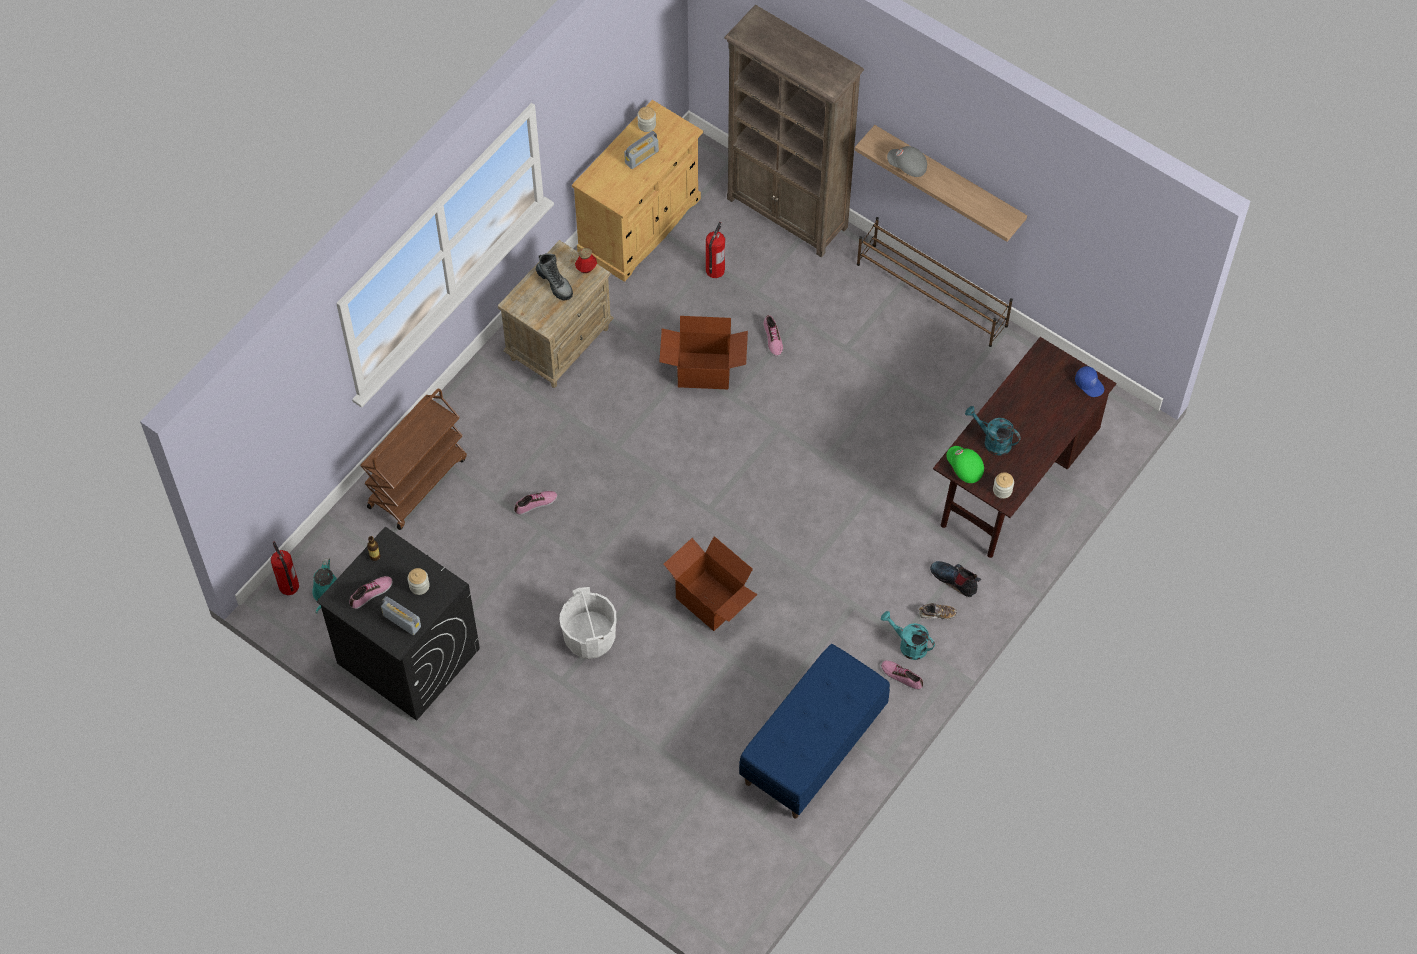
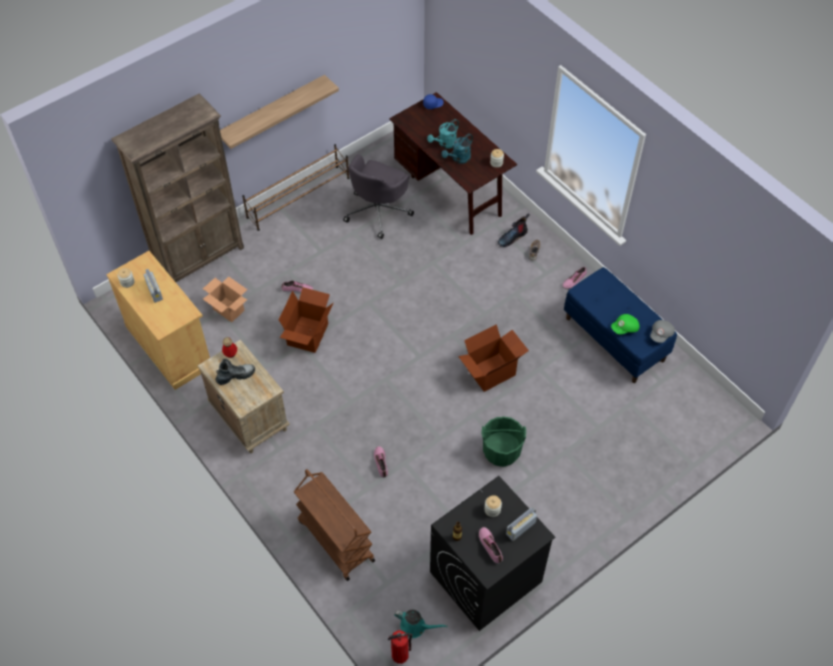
camera: 75 degrees left, 5 degrees down
(590, 638) = (501, 451): white bucket -> green bucket
(715, 270) = (228, 310): fire extinguisher -> cardboard box
(907, 166) = (259, 122): grey cap -> grey cap (661, 334)
(908, 645) = (552, 271): turquoise watering can -> turquoise watering can (445, 144)
(942, 398) = (378, 211): none -> grey office chair
(964, 468) = (474, 177): green cap -> green cap (625, 328)

